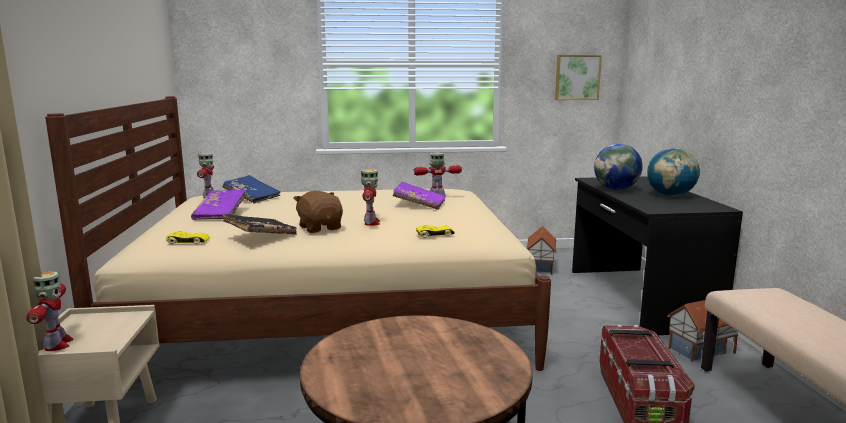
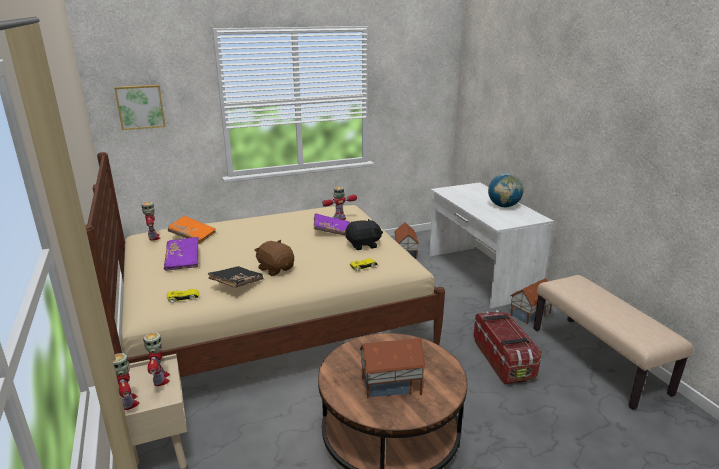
camera: 15 degrees left, 10 degrees up
(252, 198) = (192, 236): blue book -> orange book
(371, 223) = (310, 258): toy robot -> toy robot (160, 379)
(406, 374) = (391, 386): none -> toy house
(450, 217) = (363, 245): none -> black plush toy
(577, 77) = (423, 104): picture -> picture (140, 107)
(616, 189) = (465, 201): globe -> none
(637, 298) = (480, 274): black desk -> white desk

